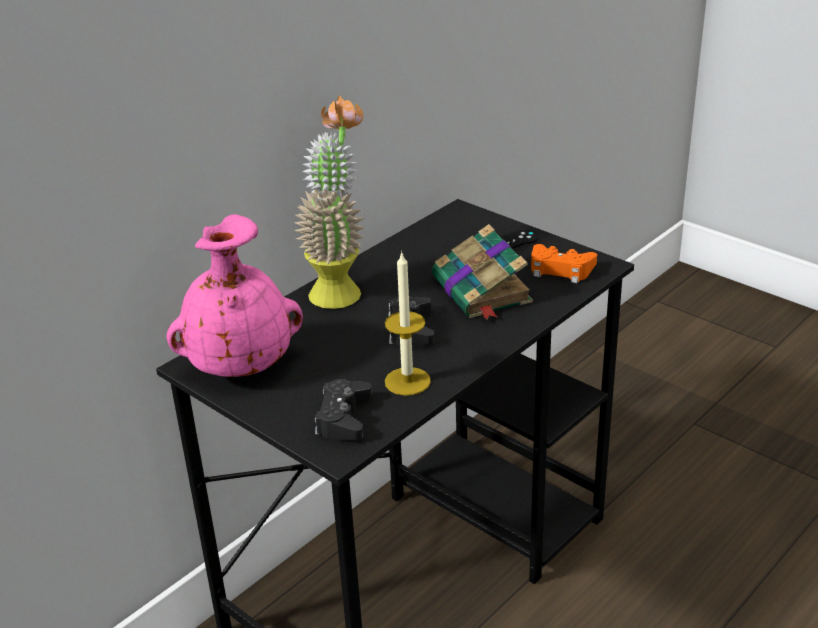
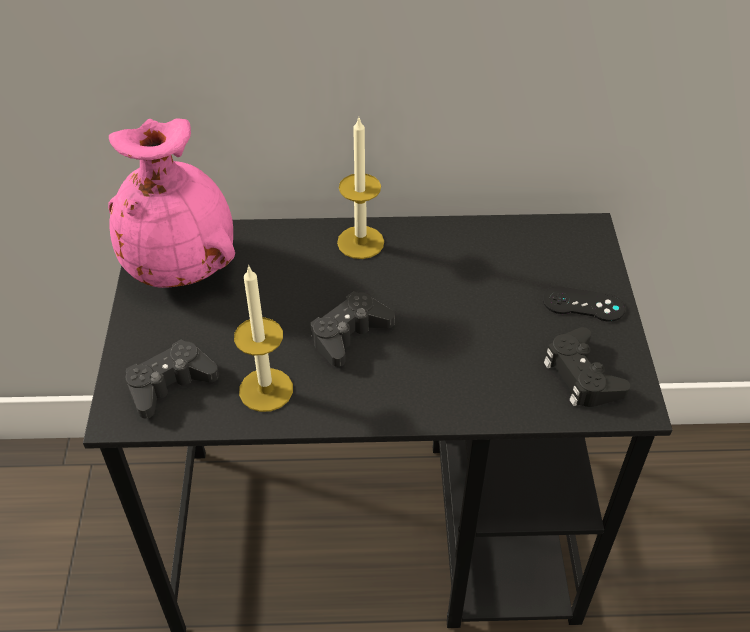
camera: 45 degrees right, 15 degrees up
(340, 287) = (360, 242): potted plant -> candle
(482, 291) = (470, 342): book -> none
(560, 269) = (582, 375): orange game controller -> black game controller

